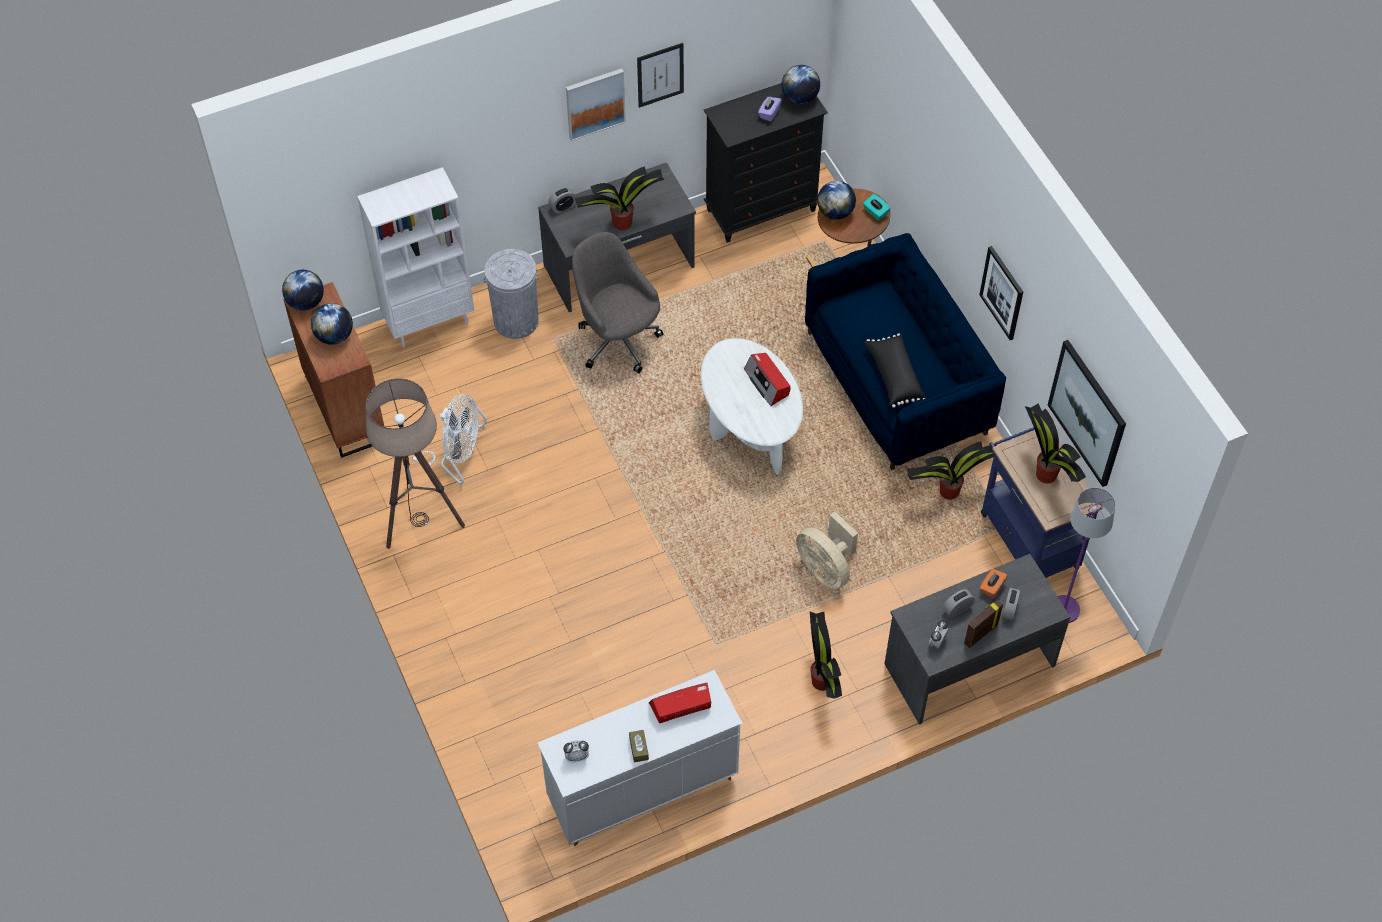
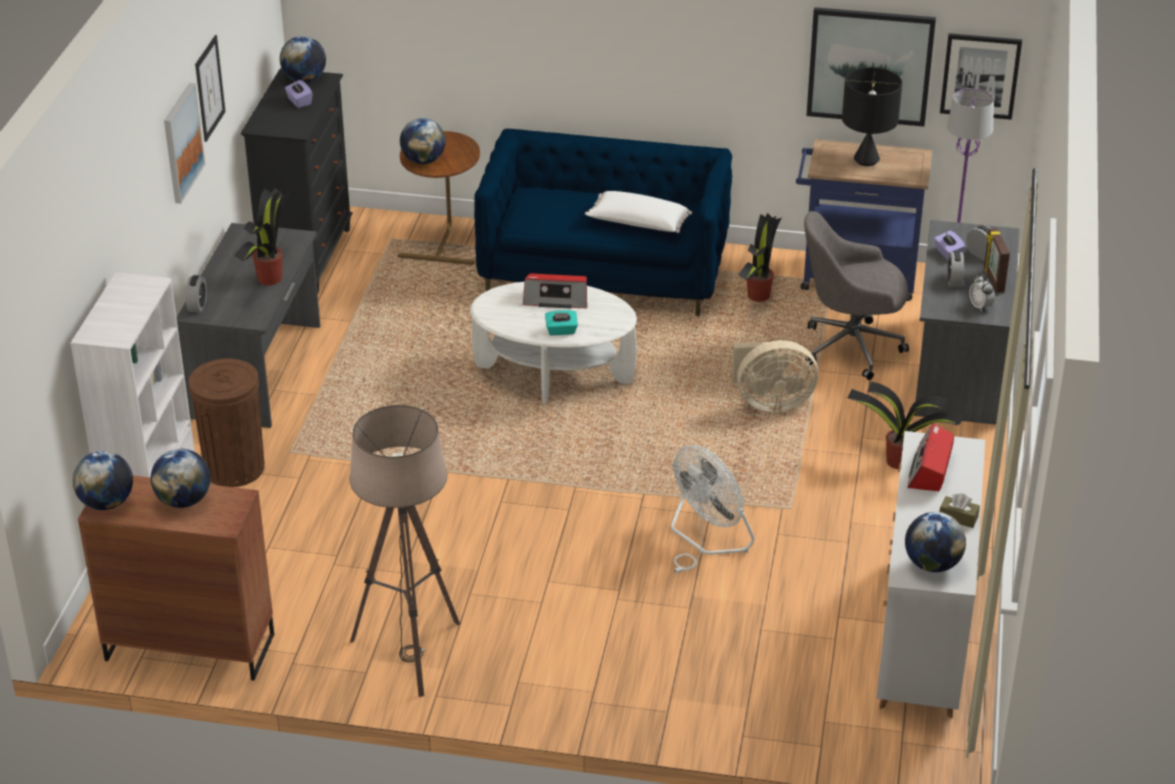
camera: 55 degrees left, 20 degrees down
(456, 454) = (356, 587): white fan -> white fan (701, 538)
(516, 320) = (234, 468): grey trash can -> brown trash can
(577, 757) = (932, 564): alarm clock -> globe
(617, 341) = (347, 412): grey office chair -> grey office chair (850, 348)
(875, 212) = (452, 141): turquoise tissue box -> turquoise tissue box (561, 331)
(894, 376) = (637, 224): black pillow -> white pillow
(992, 587) = (948, 253): orange tissue box -> purple tissue box
(1002, 292) = (686, 56): picture -> picture (980, 75)
(1045, 473) = (866, 161): potted plant -> black table lamp

